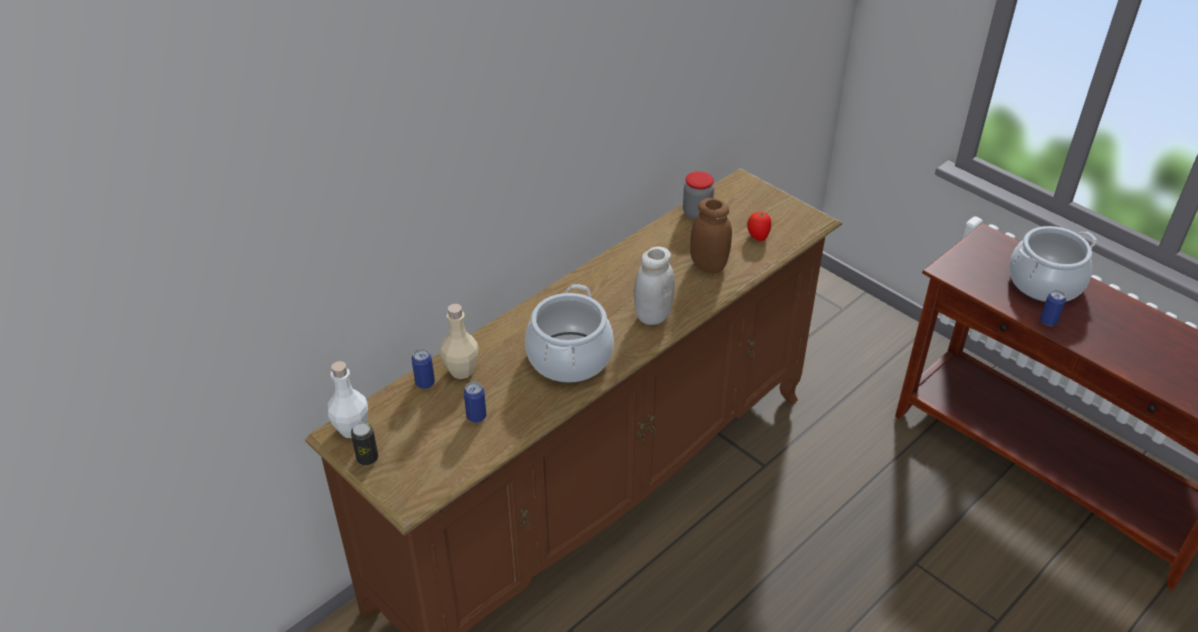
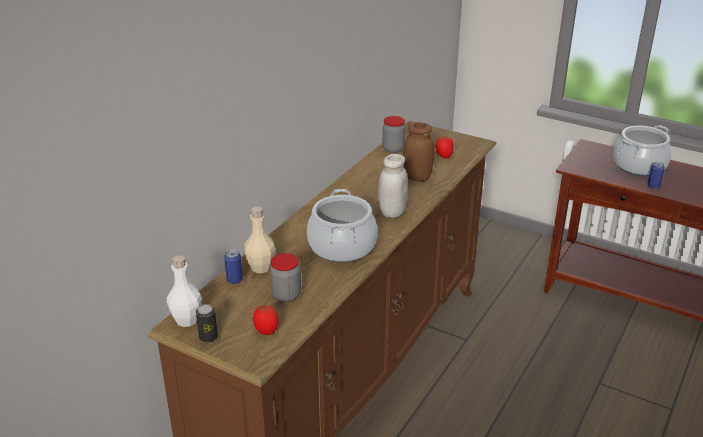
camera: 15 degrees left, 10 degrees down
(434, 462) = (266, 331): none -> tomato
(476, 416) = (286, 295): can -> jar

